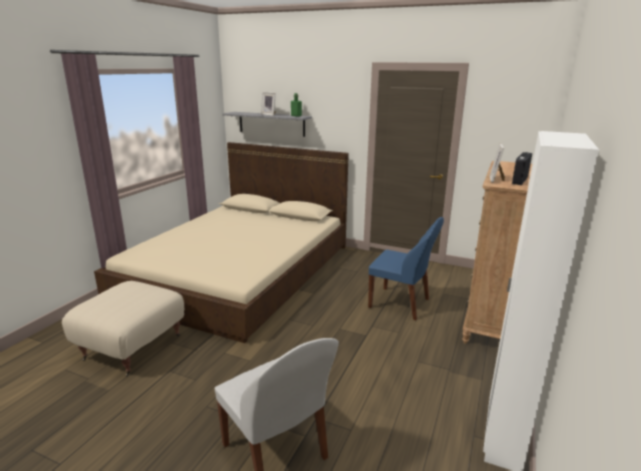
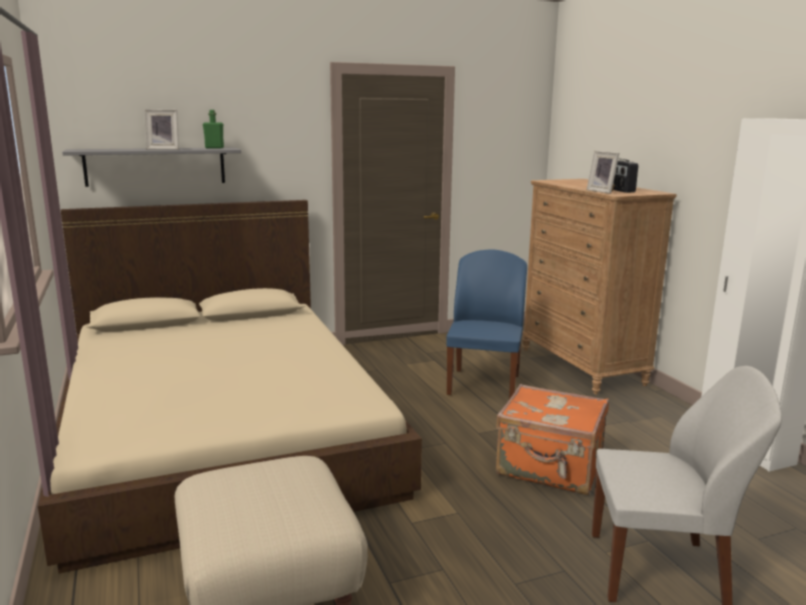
camera: 45 degrees left, 5 degrees down
(337, 367) = (550, 468): none -> orange suitcase
(401, 304) = (484, 384): blue chair -> blue chair turned 60 degrees counterclockwise

